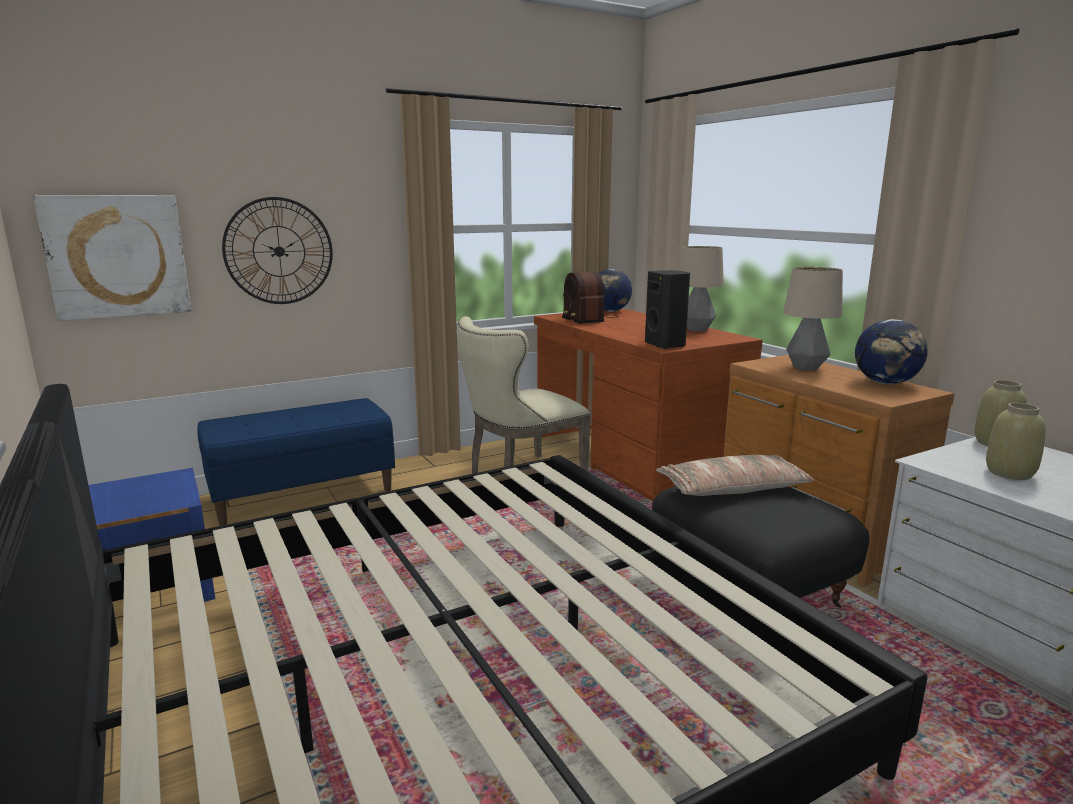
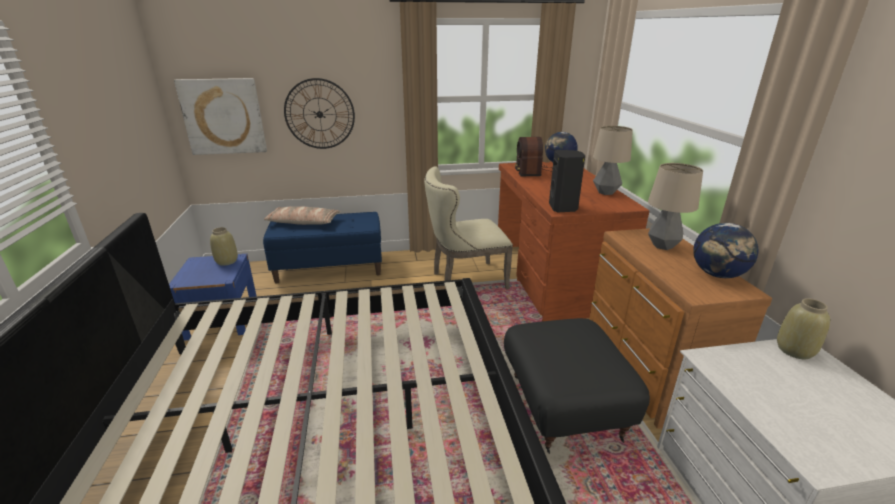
camera: 20 degrees right, 10 degrees up
(733, 490) = (560, 337): pillow -> pillow (303, 222)
(1009, 473) = (774, 389): beige vase -> beige vase (226, 261)

